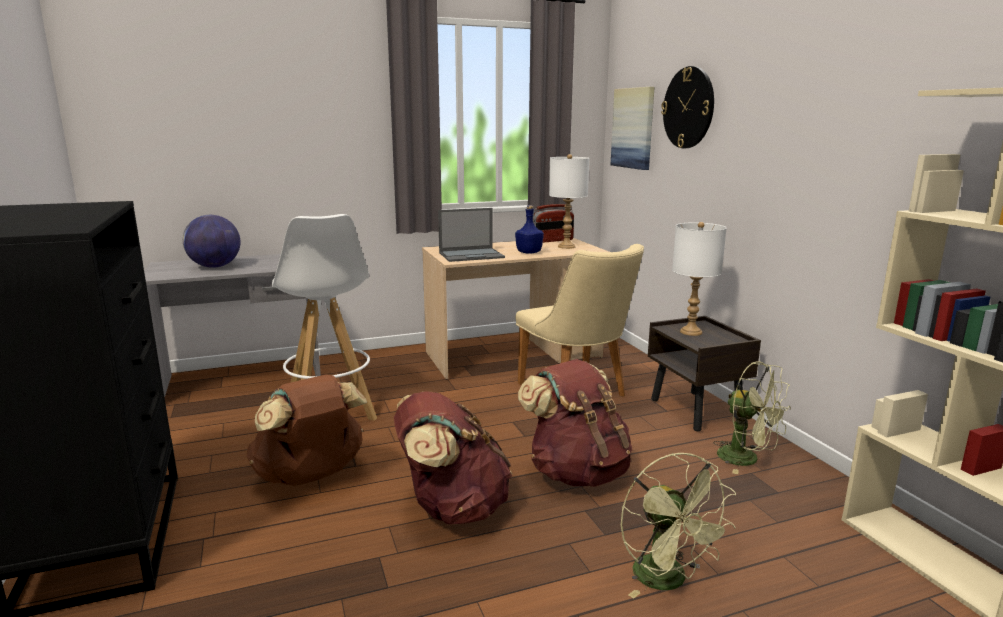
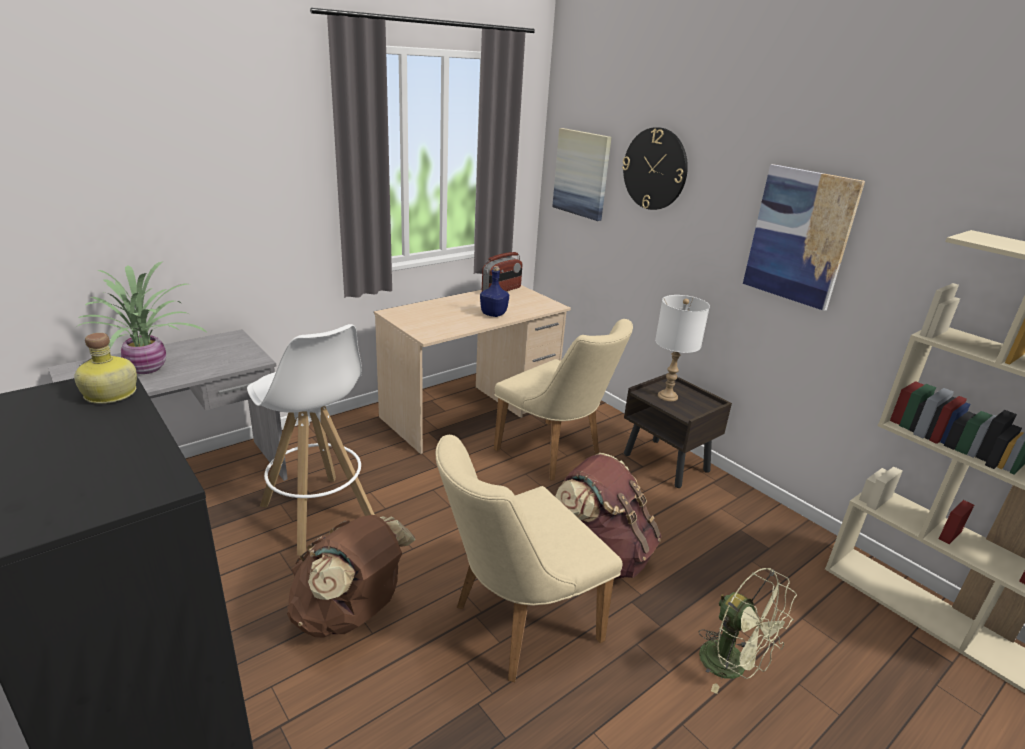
camera: 20 degrees left, 10 degrees up
(98, 206) = (110, 394): none -> bottle
(215, 266) = (148, 369): globe -> potted plant
(452, 508) = (514, 625): brown backpack -> beige chair
(472, 255) = (439, 323): laptop -> none
(566, 246) = (523, 300): white table lamp -> none
(747, 459) = (730, 515): green fan -> none
(812, 144) = (799, 236): none -> picture

